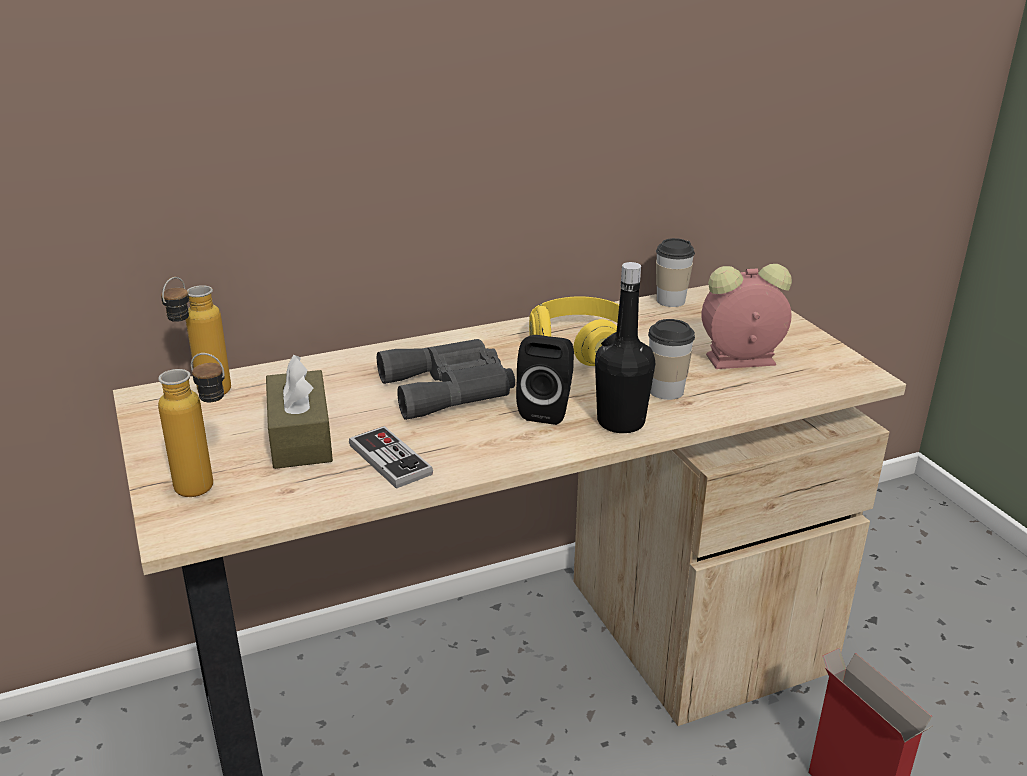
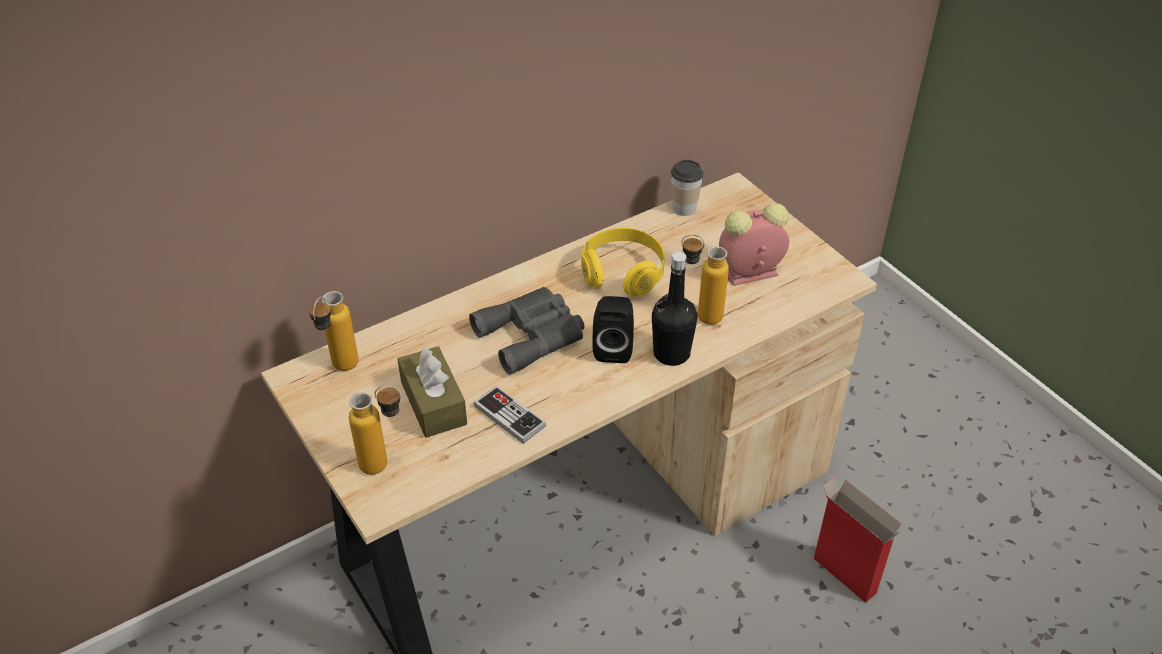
camera: 10 degrees left, 15 degrees up
(666, 391) = (699, 315): cup -> bottle

